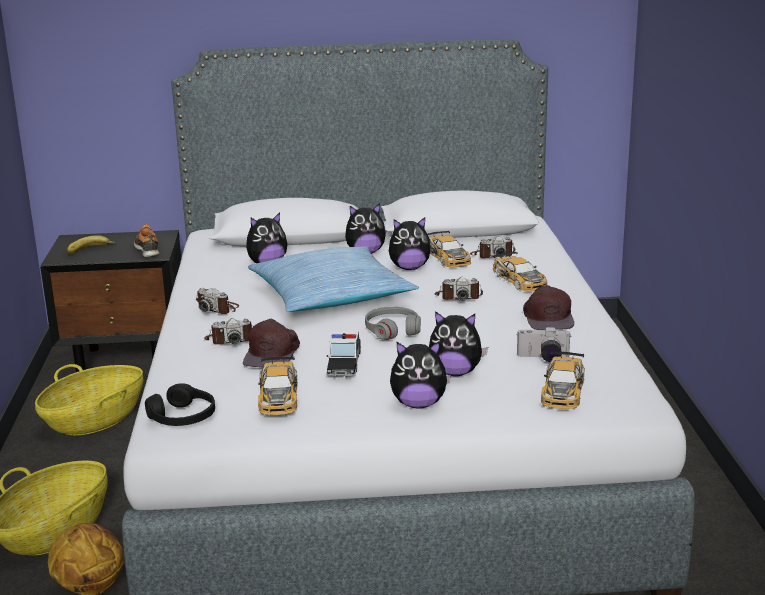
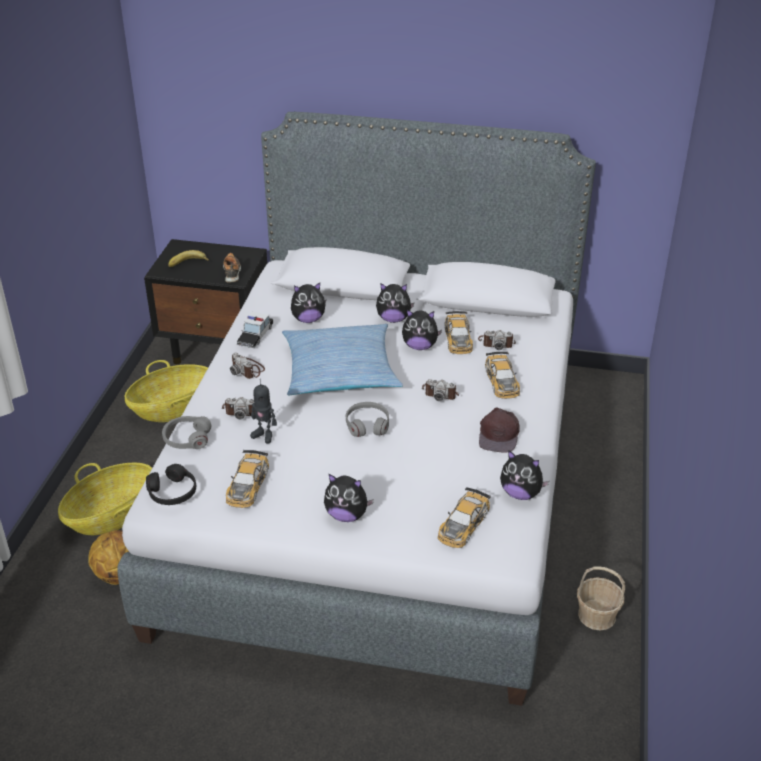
camera: 15 degrees right, 15 degrees up
(174, 371) = (187, 438): none -> grey headphones
(273, 353) = (264, 435): brown cap -> toy robot
(344, 363) = (311, 458): toy car -> toy car (255, 336)
(455, 372) = (392, 485): plush toy -> plush toy (521, 493)
(543, 358) = (468, 483): camera -> none
(701, 519) = (596, 615): none -> basket

